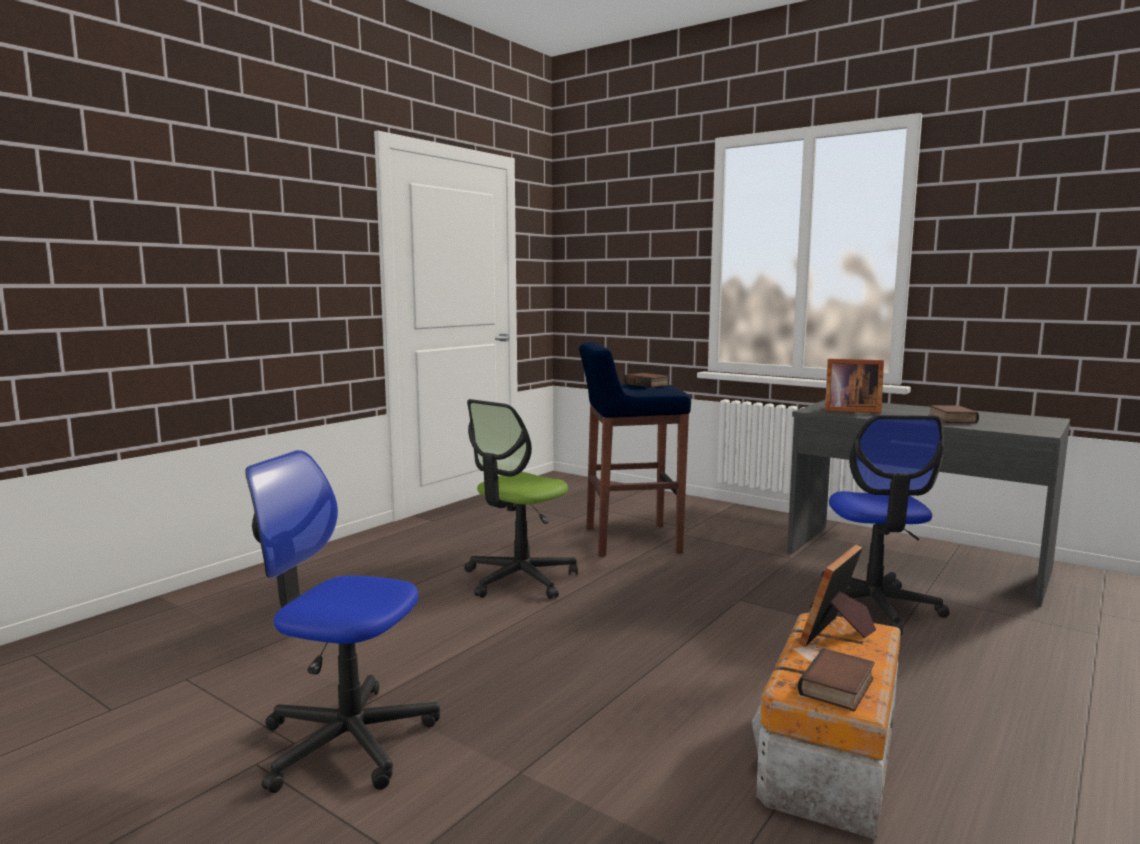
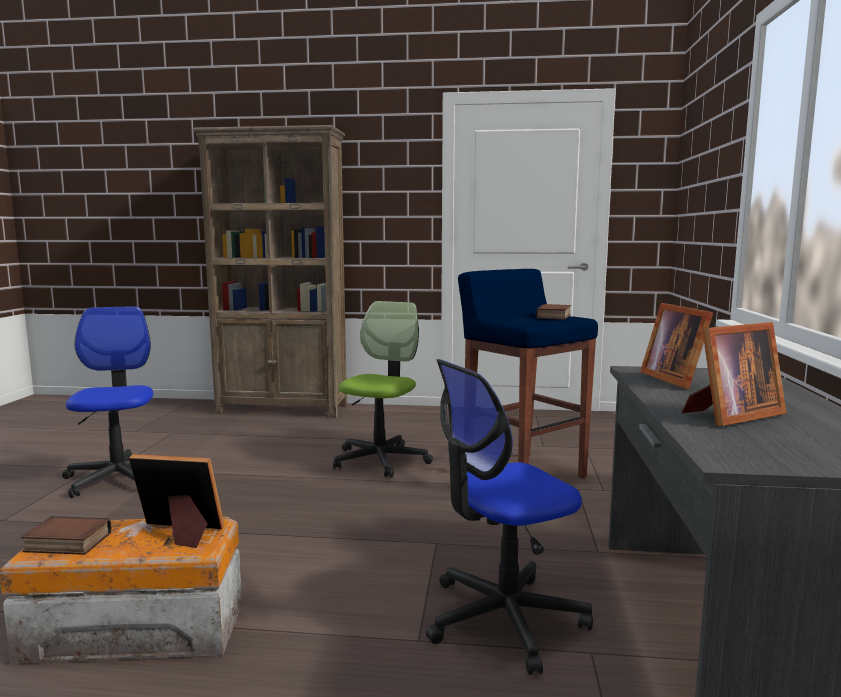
camera: 60 degrees right, 0 degrees up
(231, 590) = (283, 409): none -> brown bookcase
(519, 579) = (380, 460): office chair -> office chair turned 105 degrees clockwise
(950, 419) = (731, 416): book -> picture frame

